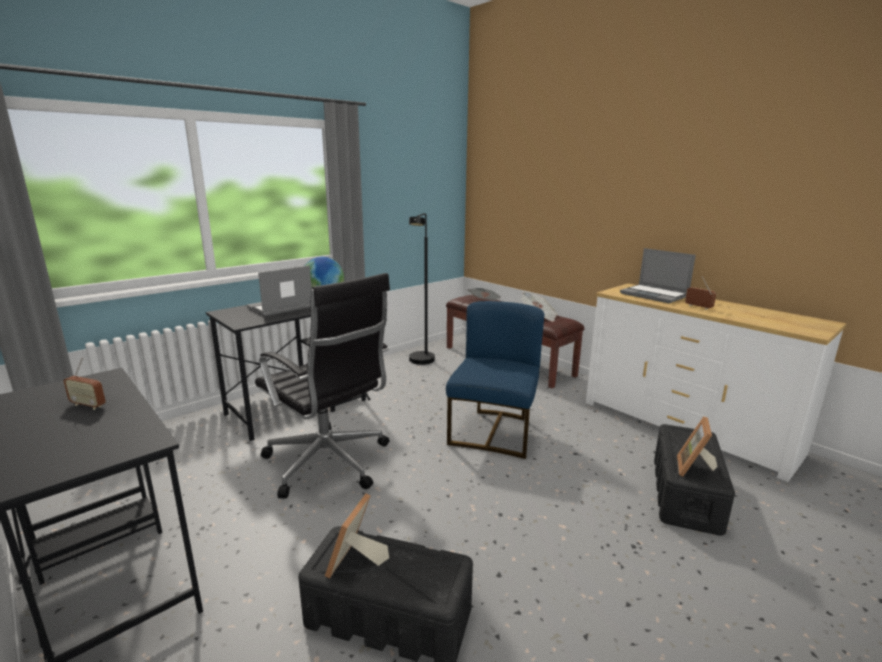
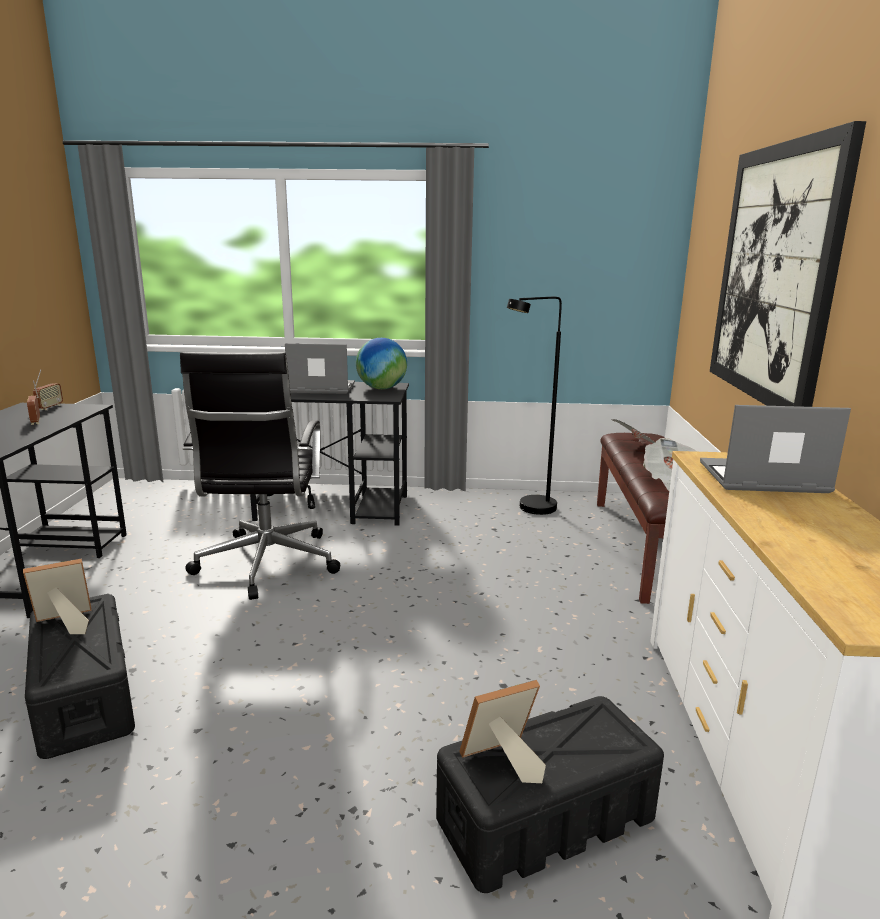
camera: 45 degrees right, 0 degrees up
(494, 432) = (458, 613): blue chair -> none
(584, 191) = (774, 274): none -> picture
(655, 295) = (761, 479): laptop -> laptop turned 90 degrees clockwise
(698, 307) = (772, 515): radio -> radio (50, 407)

